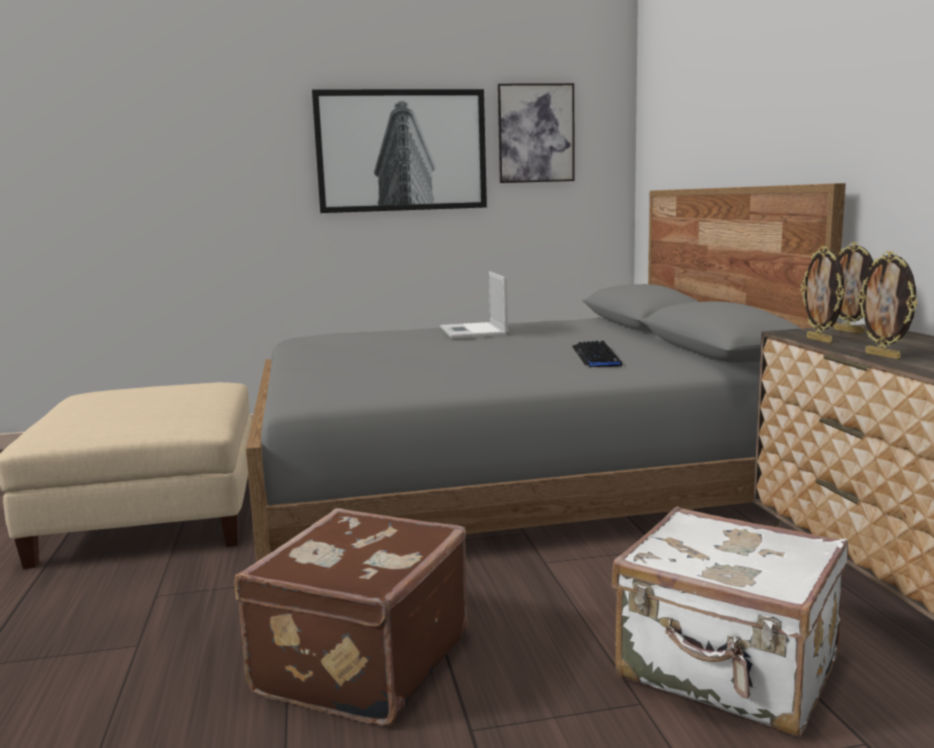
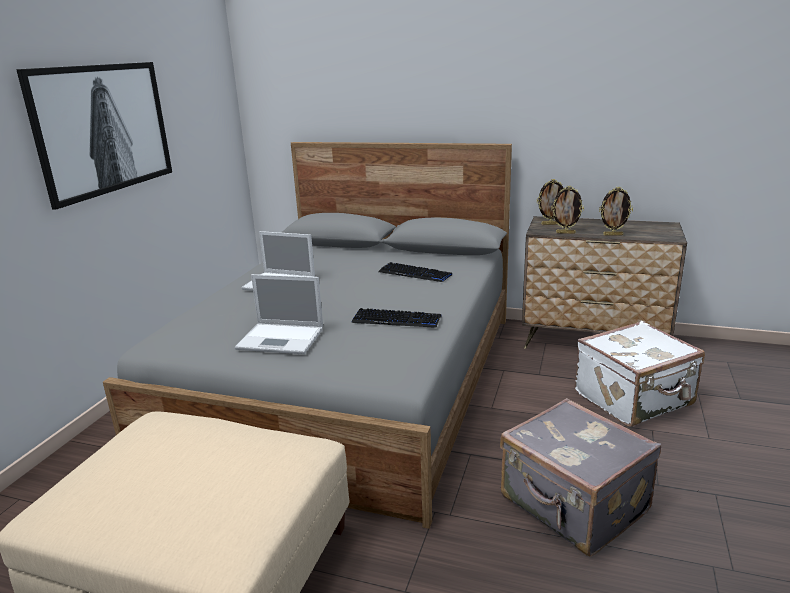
camera: 60 degrees left, 10 degrees up
(340, 354) = (282, 339): none -> laptop
(359, 663) = (573, 506): brown suitcase -> grey suitcase
(439, 372) = (396, 320): none -> keyboard
(536, 133) = (188, 100): picture -> none

